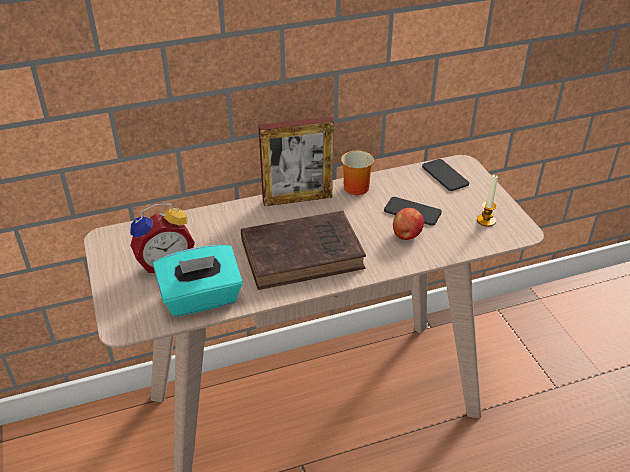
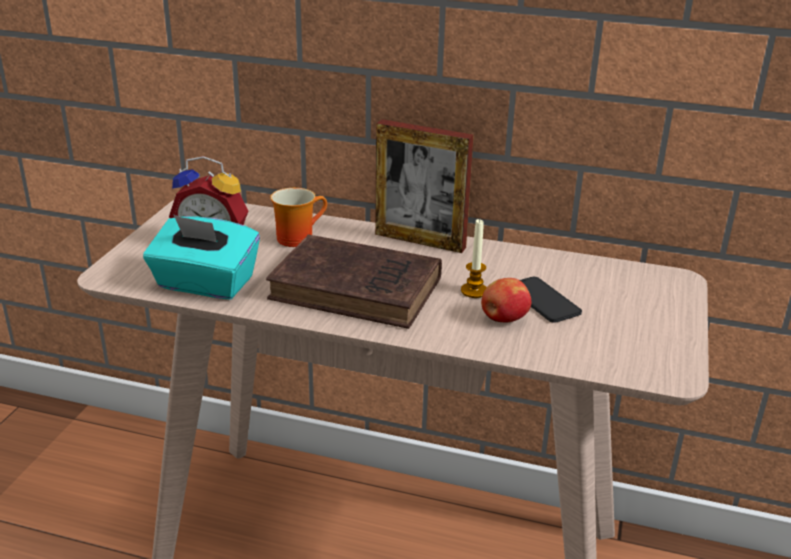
camera: 35 degrees right, 10 degrees down
(355, 185) = (504, 252): mug -> mug (297, 237)
(445, 175) = (637, 282): phone -> none
(486, 220) = (634, 345): candle -> candle (474, 291)

